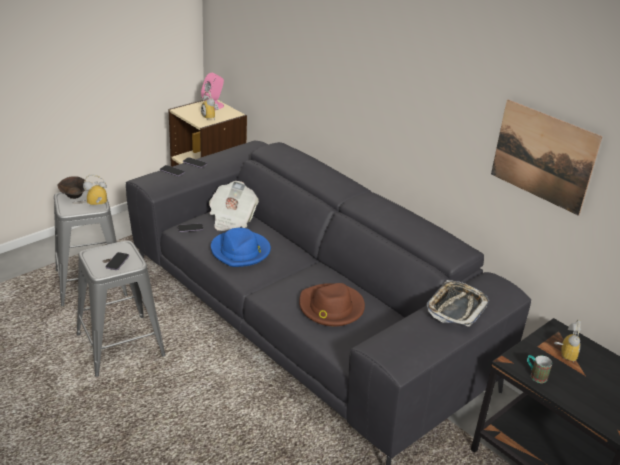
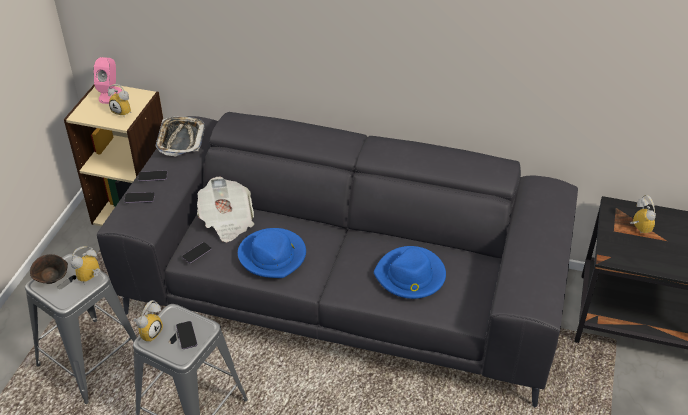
camera: 30 degrees left, 10 degrees up
(97, 249) = (149, 332): none -> alarm clock
(331, 308) = (410, 276): brown hat -> blue hat
(456, 307) = (537, 227): tray -> tray (180, 139)
(535, 375) = (635, 260): mug -> none
(543, 156) = (573, 58): picture -> none

